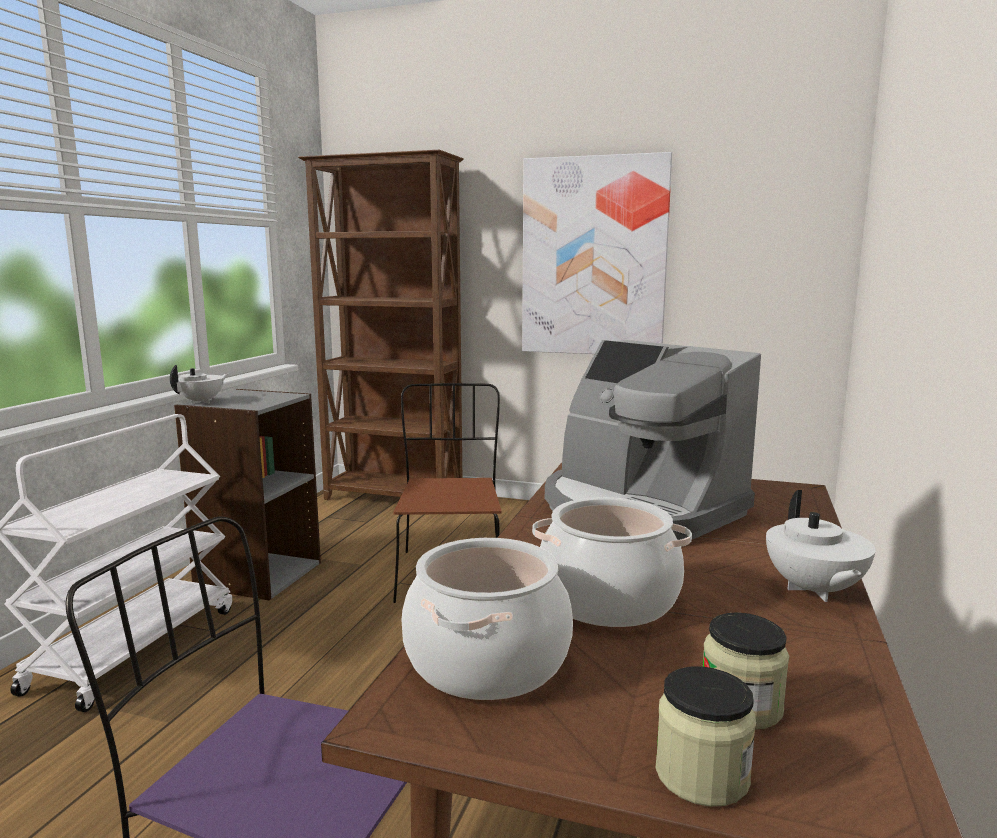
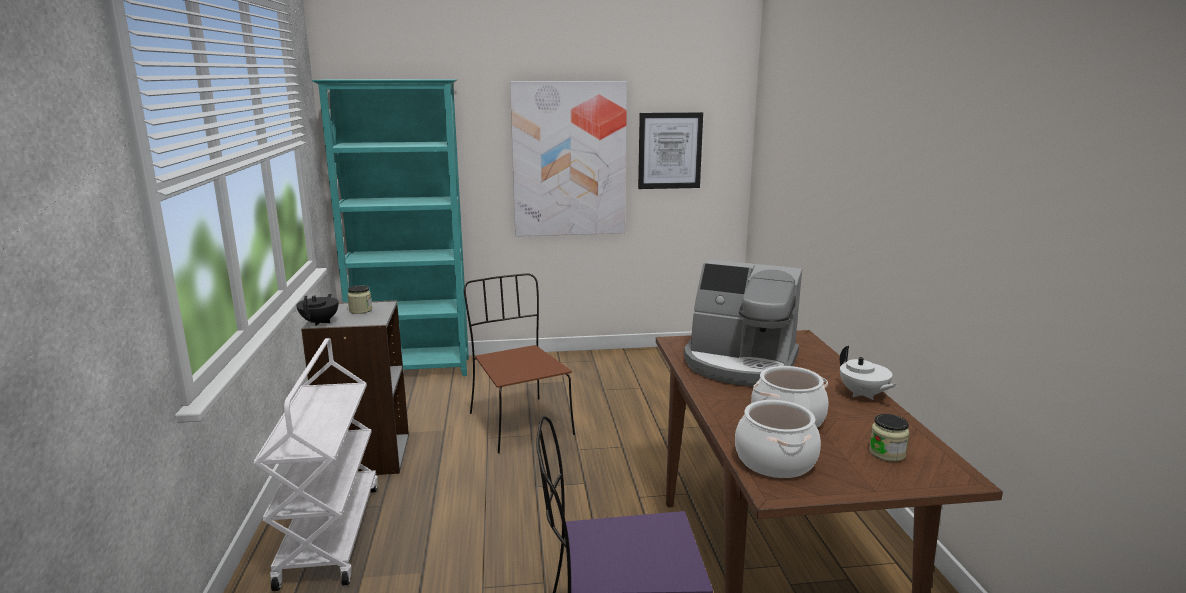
camera: 25 degrees left, 5 degrees up
(202, 401) = (320, 322): white teapot -> black teapot
(394, 498) = (413, 370): brown bookcase -> turquoise bookcase
(702, 775) = (899, 481): jar -> jar (360, 310)
(731, 247) = (670, 150): none -> picture

